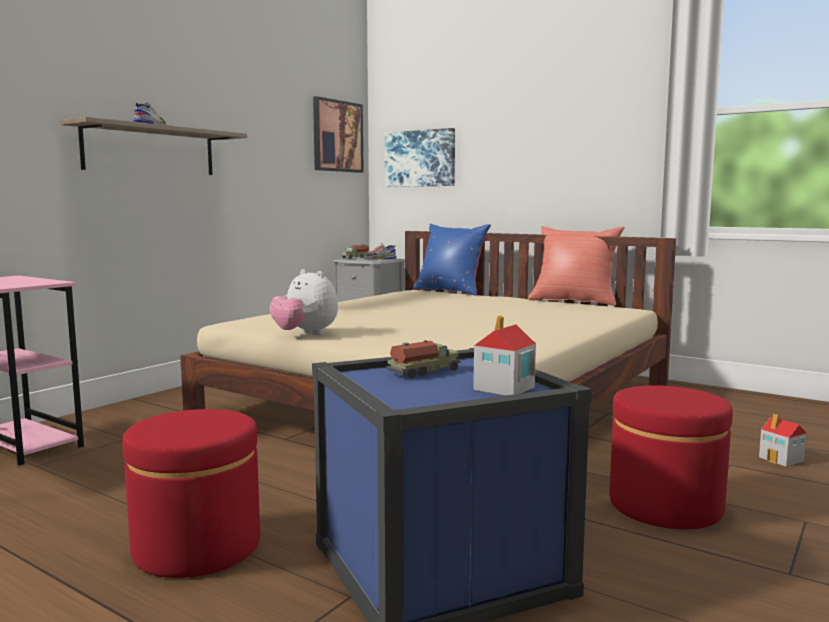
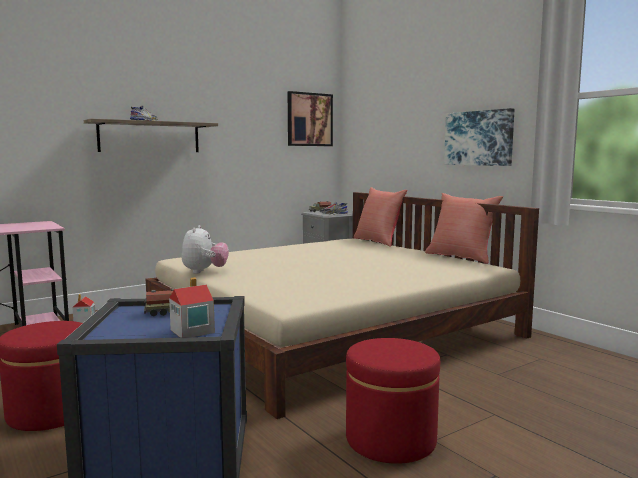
camera: 20 degrees right, 0 degrees up
(305, 334) = (204, 272): plush toy -> plush toy turned 150 degrees counterclockwise
(420, 158) = (370, 135): picture -> picture (479, 138)
(450, 291) = (378, 241): blue pillow -> red pillow
(782, 459) = (550, 417): toy house -> toy house (84, 320)

